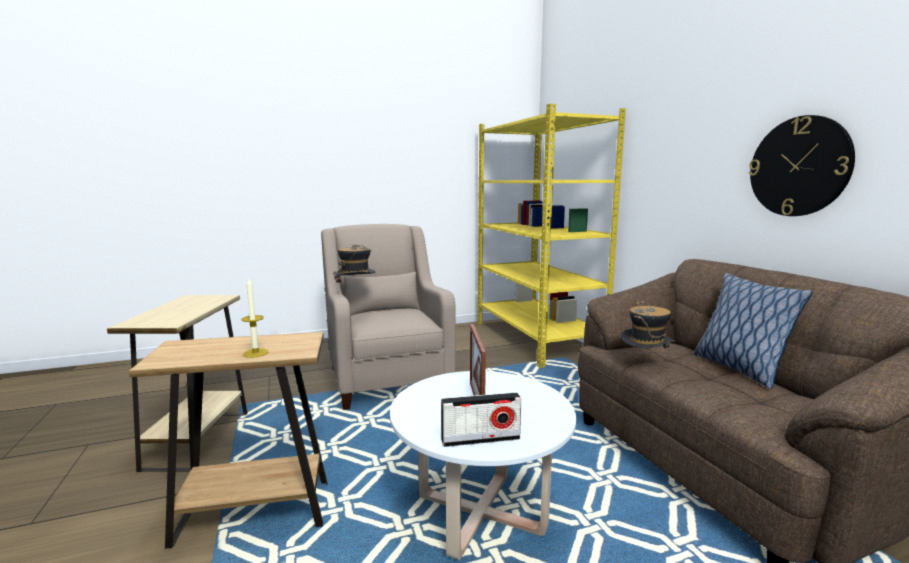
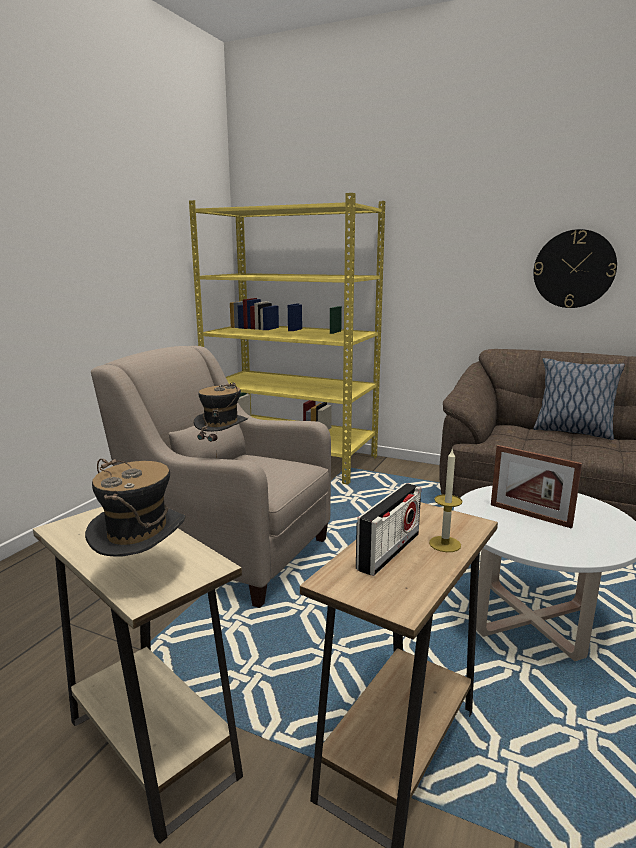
camera: 45 degrees left, 5 degrees up
(480, 439) = (606, 541): radio -> radio (389, 551)
(645, 364) = (532, 446): hat -> hat (142, 573)

